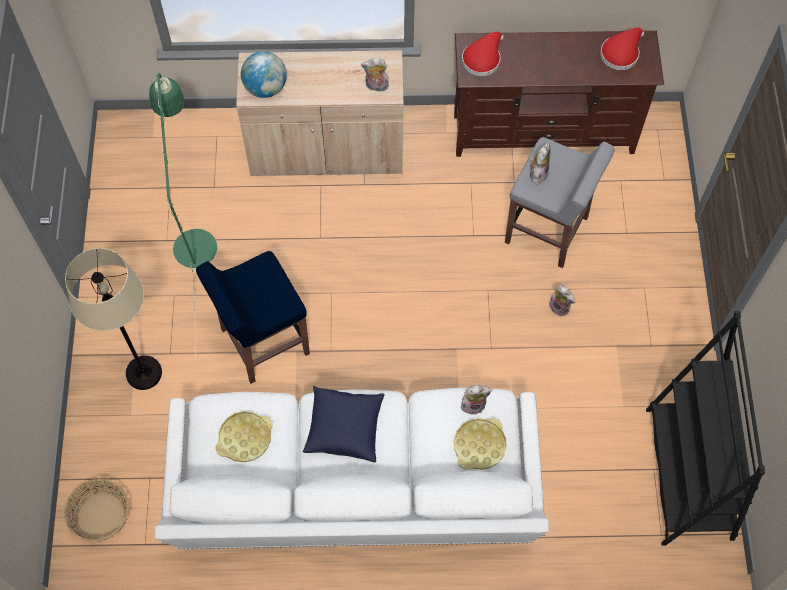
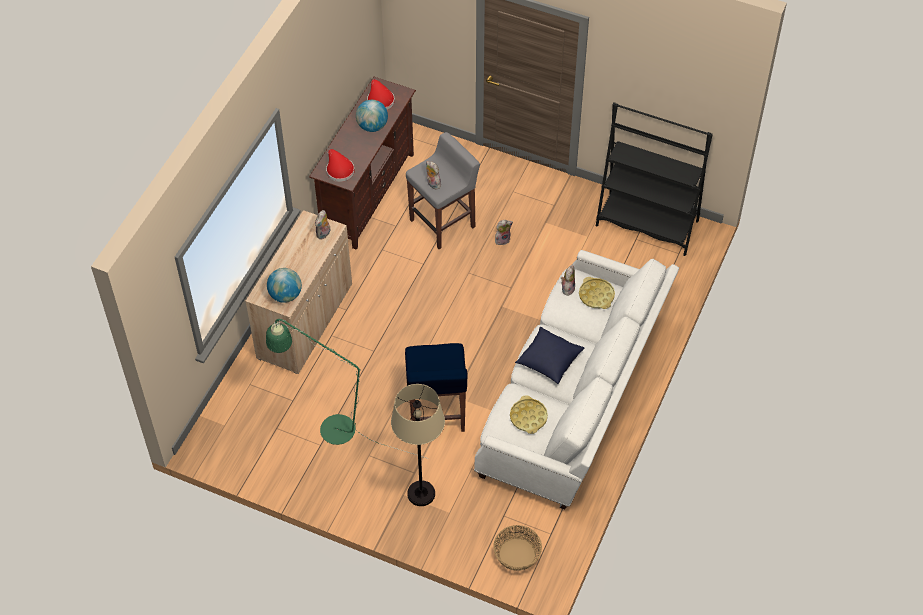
camera: 65 degrees left, 10 degrees down
(573, 64) = (372, 126): none -> globe

